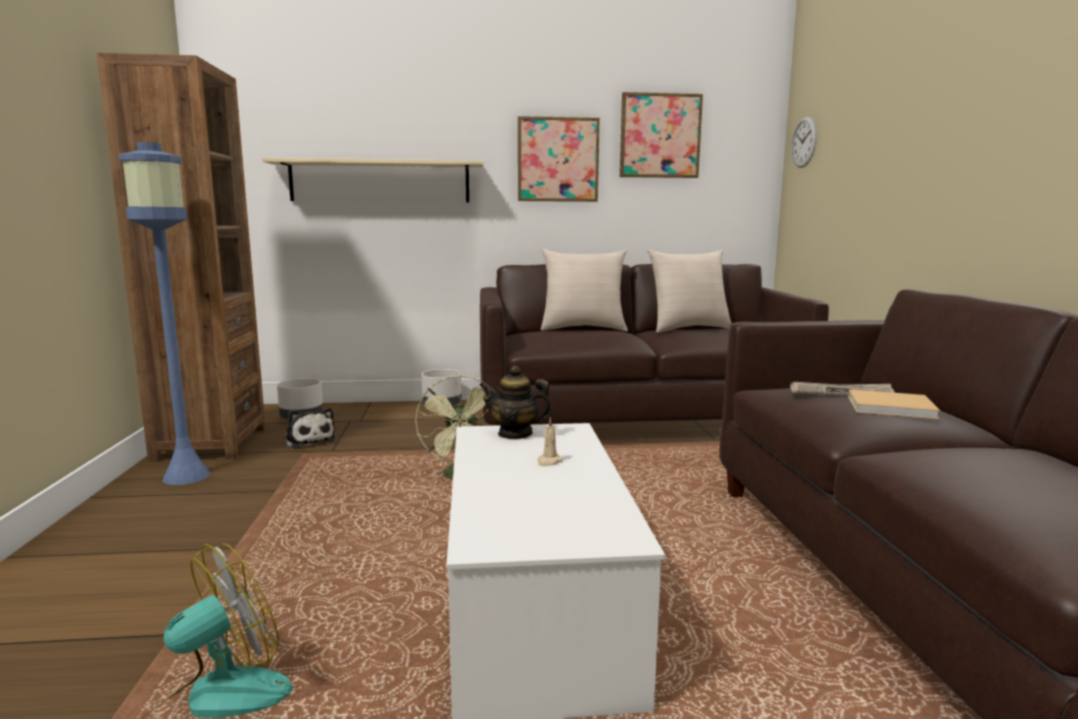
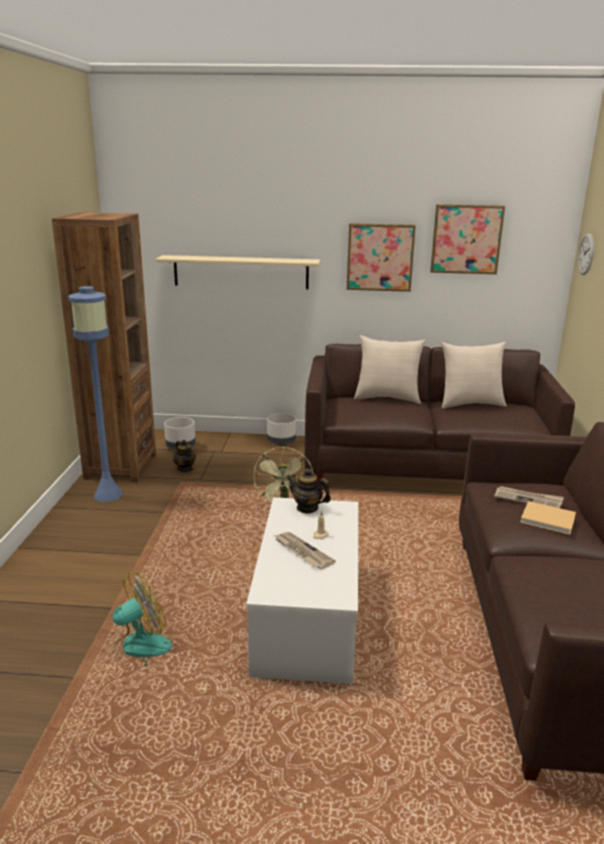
camera: 10 degrees right, 10 degrees up
(309, 440) = (185, 468): plush toy -> teapot
(527, 483) = (302, 552): none -> newspaper

